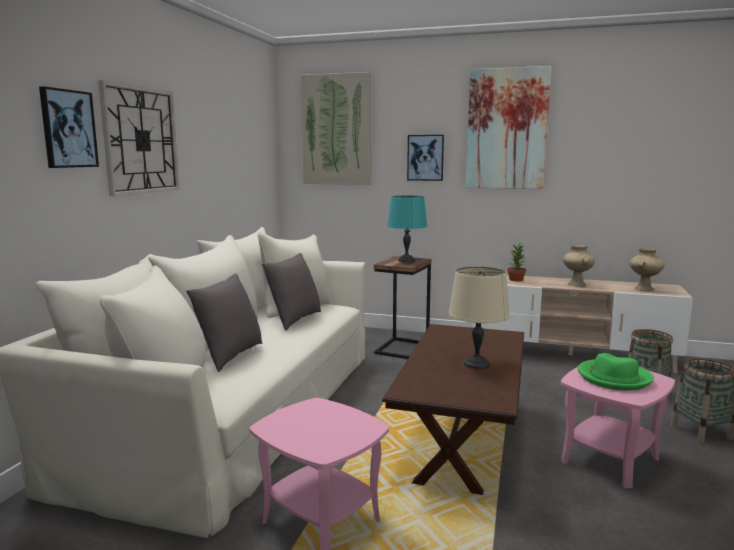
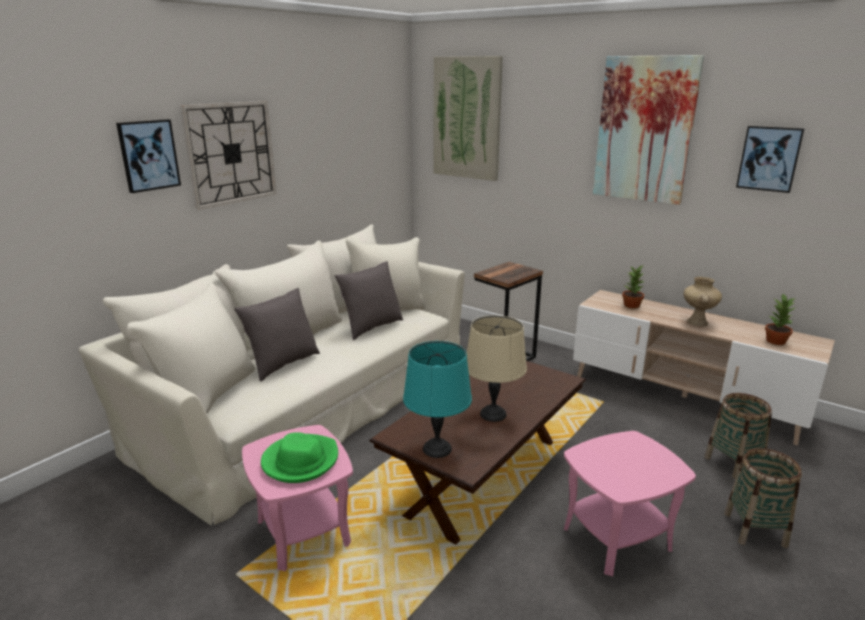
camera: 20 degrees right, 10 degrees up
(406, 260) = (512, 270): turquoise table lamp -> turquoise table lamp (436, 449)
(425, 157) = (553, 156): picture -> picture (769, 158)
(613, 378) = (625, 459): green hat -> green hat (300, 461)
(644, 289) = (776, 341): beige vase -> potted plant

